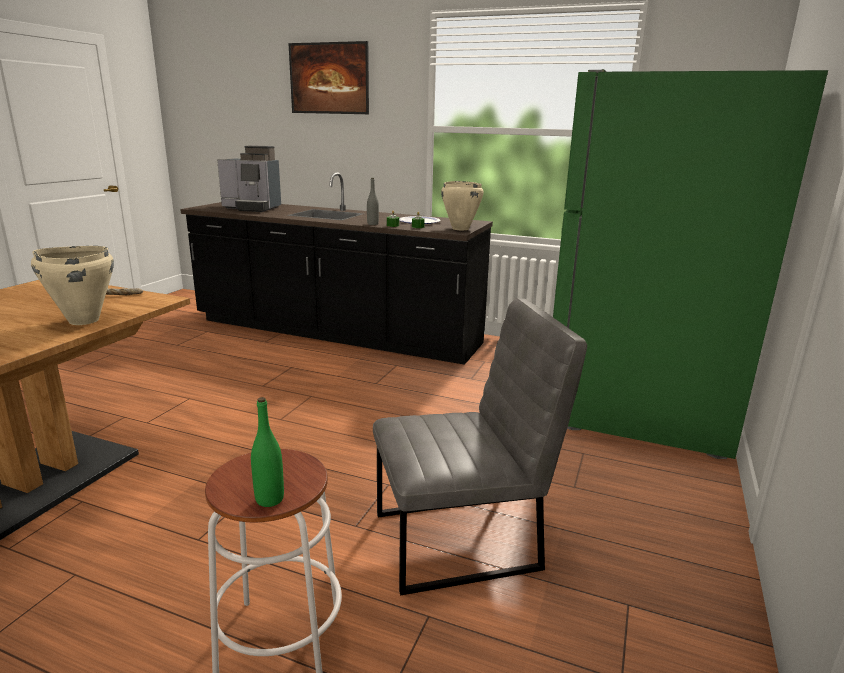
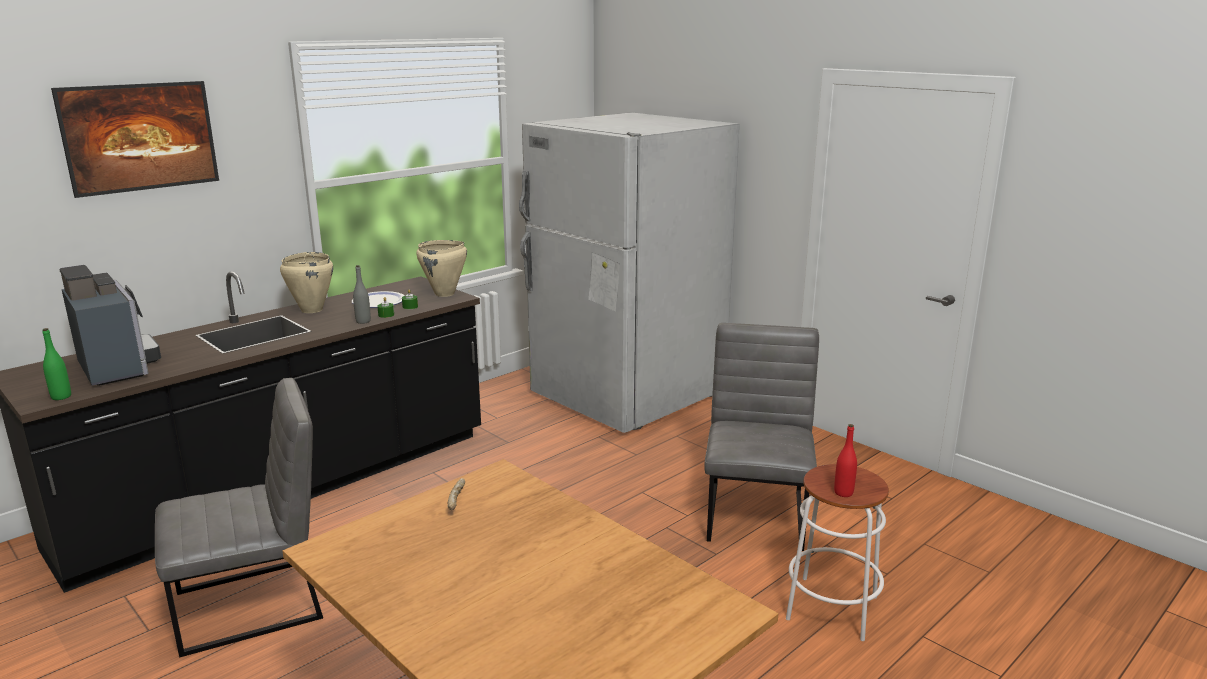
camera: 65 degrees left, 0 degrees up
(83, 320) = (549, 516): beige cooking pot -> beige cooking pot (311, 310)
(207, 360) = (254, 604): none -> grey chair
(237, 479) = (843, 493): none -> red bottle
(252, 208) = (119, 367): coffee machine -> coffee machine turned 75 degrees counterclockwise
(269, 499) = (870, 484): green bottle -> green bottle (61, 397)
(636, 408) = (628, 394): green fridge -> white fridge

